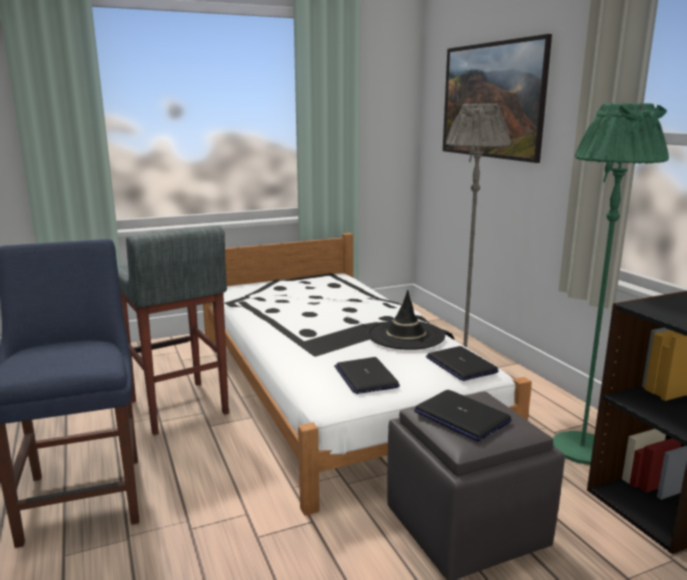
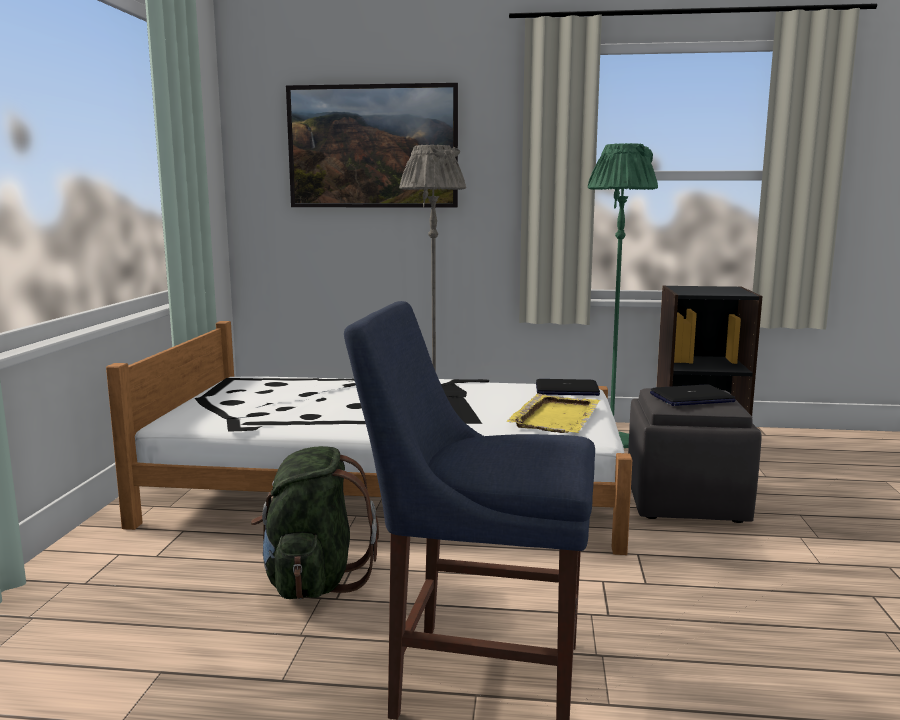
camera: 60 degrees left, 5 degrees down
(177, 408) = (313, 581): grey stool -> green backpack
(365, 377) = (556, 416): laptop -> yellow tray
(405, 335) = (481, 388): black hat -> none

